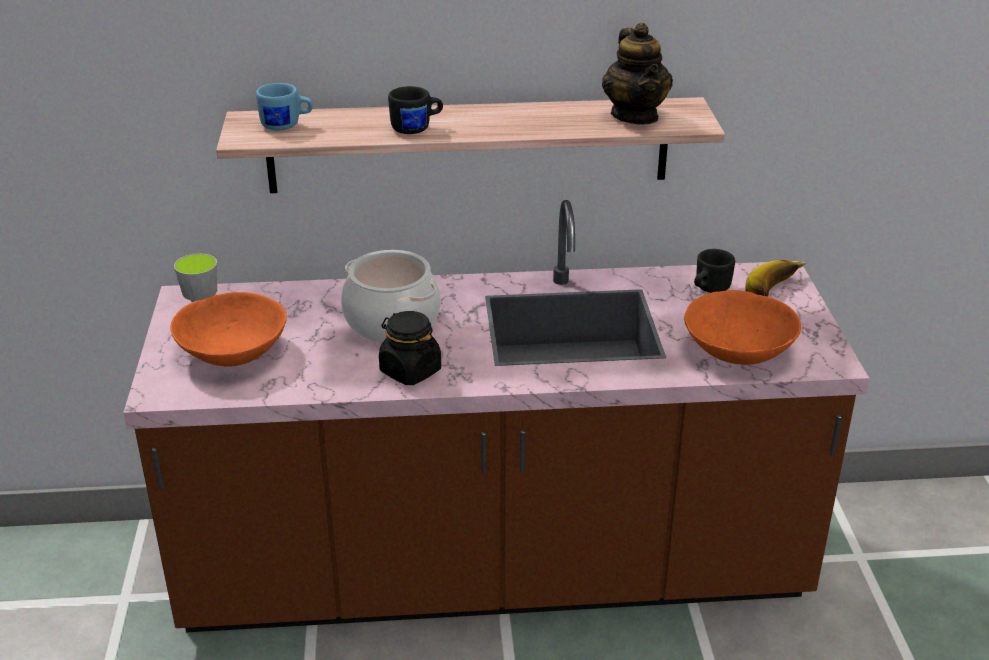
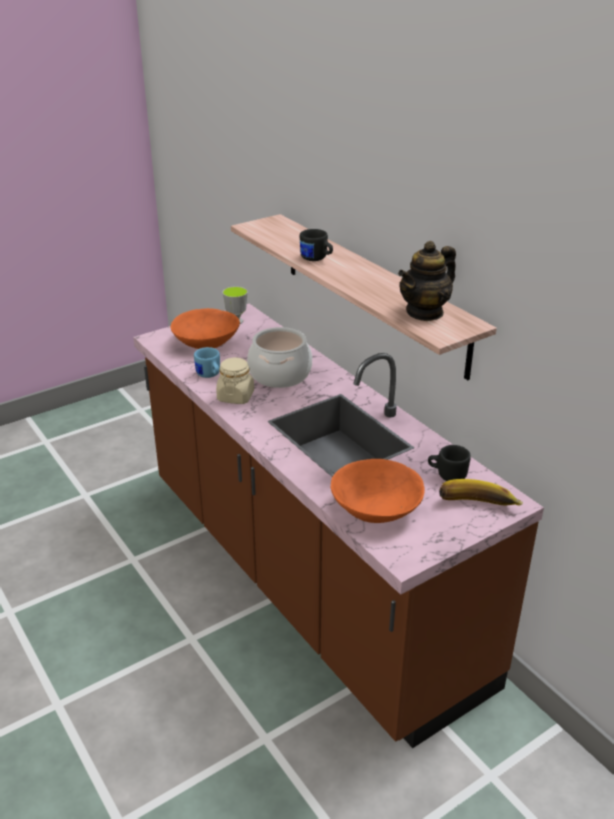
camera: 60 degrees right, 0 degrees up
(286, 125) = (278, 230): blue mug -> blue mug (209, 375)
(410, 371) = (235, 396): black jar -> beige jar

